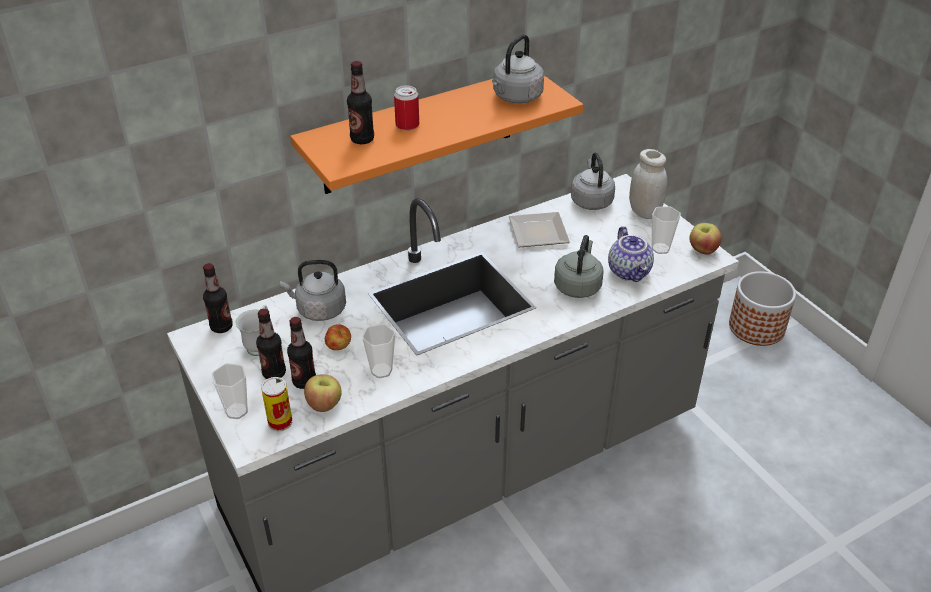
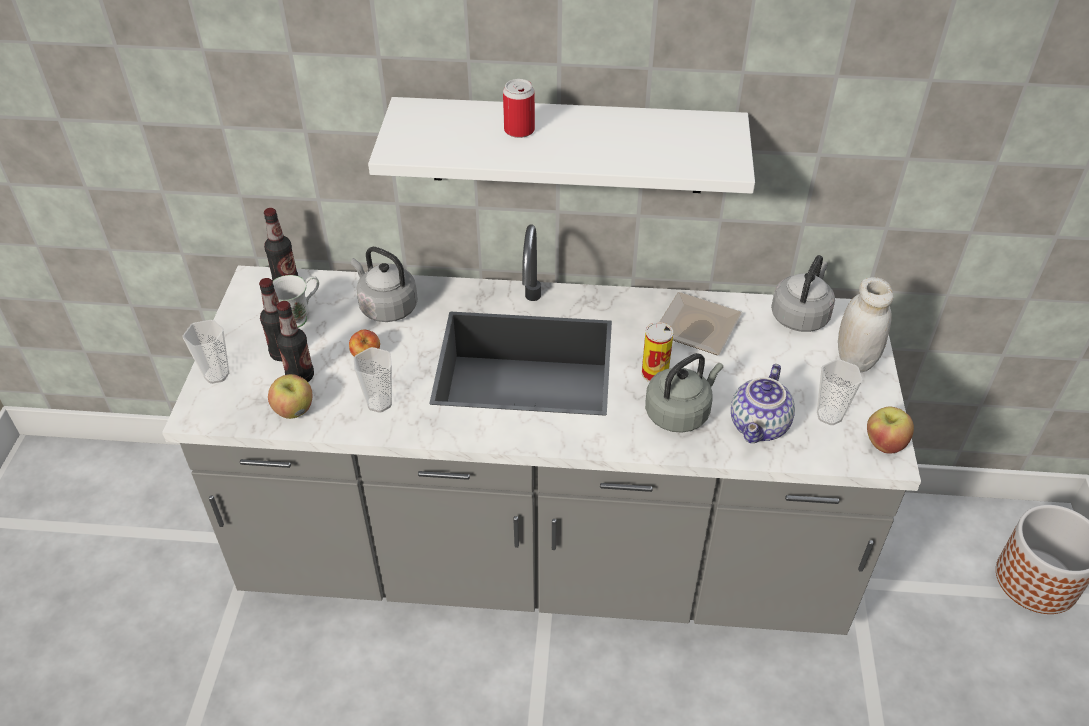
camera: 35 degrees right, 5 degrees up
(280, 422) = (240, 406): can -> can (654, 373)
(362, 139) = (454, 129): bottle -> none
(419, 132) = (567, 145): orange shelf -> white shelf
(516, 97) = (680, 143): grey kettle -> none

